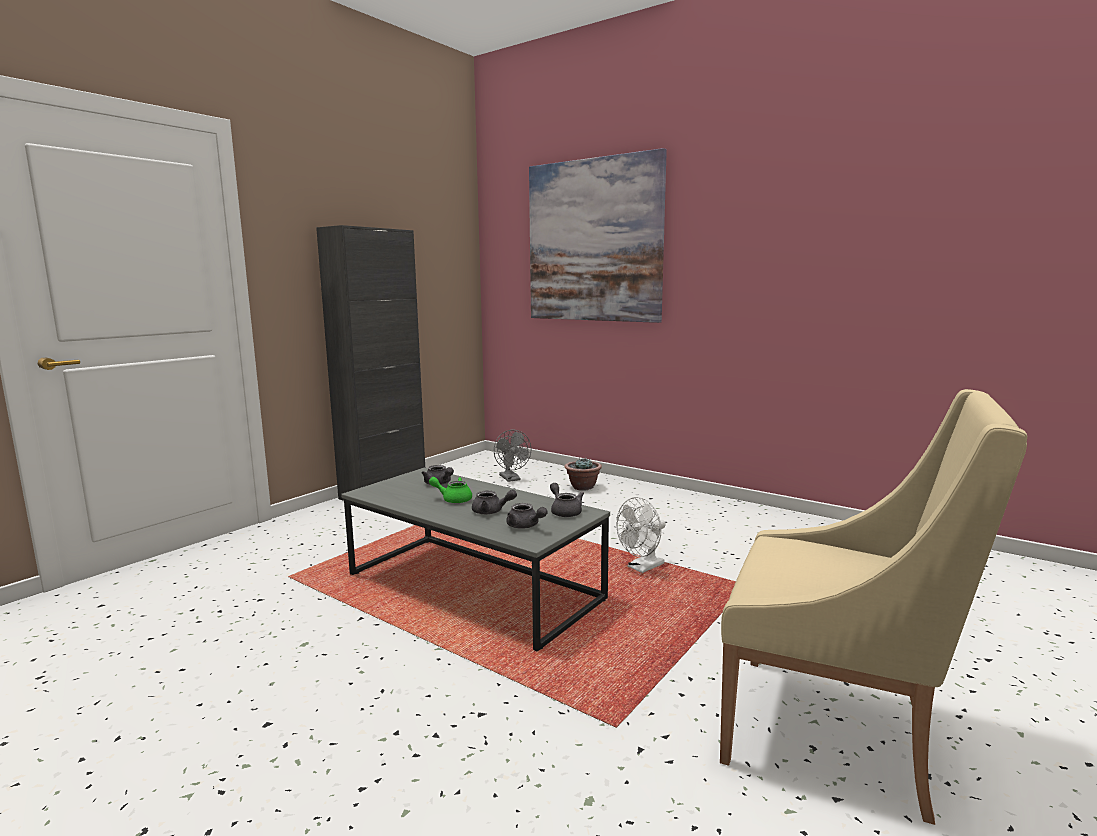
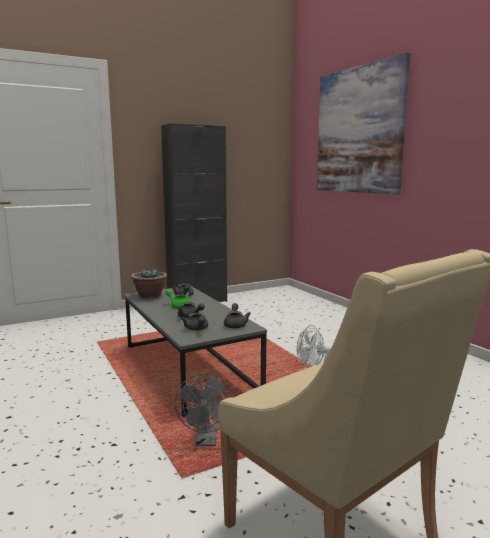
camera: 25 degrees right, 0 degrees up
(511, 479) = (285, 306): grey fan -> grey fan (206, 441)
(582, 487) = (330, 318): potted plant -> potted plant (150, 296)

